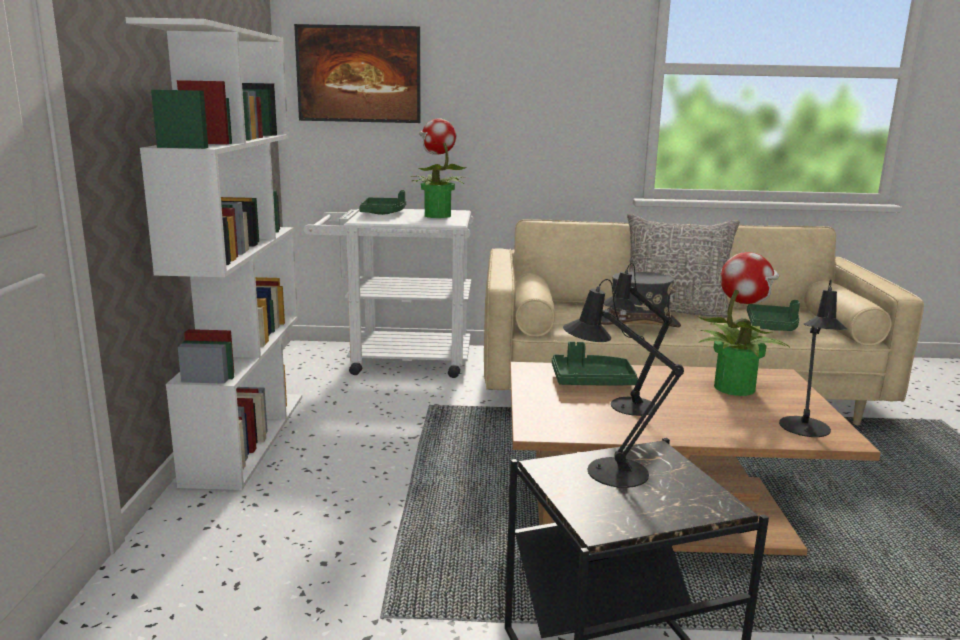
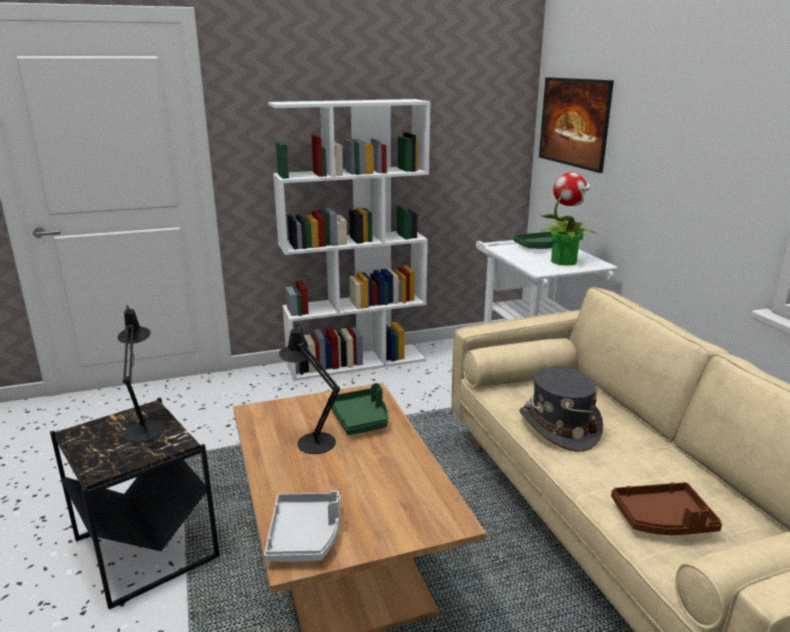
camera: 70 degrees right, 5 degrees up
(673, 310) = (647, 445): grey pillow -> none
(734, 387) = (395, 492): potted plant -> none
(772, 326) = (663, 520): green tray -> brown tray
(805, 429) = (305, 536): black table lamp -> grey tray

